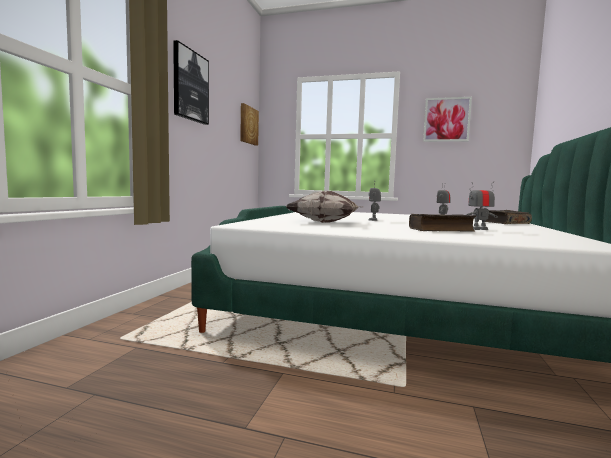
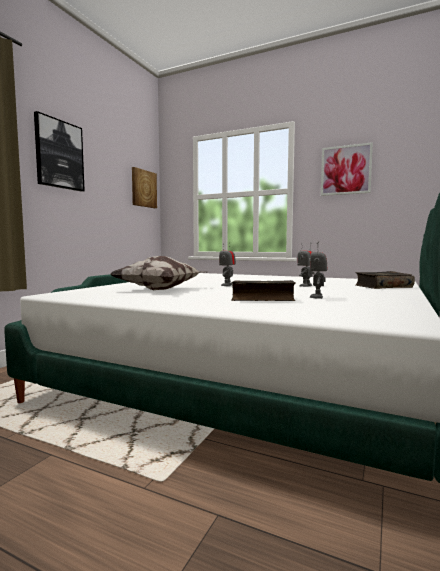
camera: 10 degrees right, 0 degrees up
(479, 229) = (317, 297): toy robot -> toy robot turned 75 degrees counterclockwise

